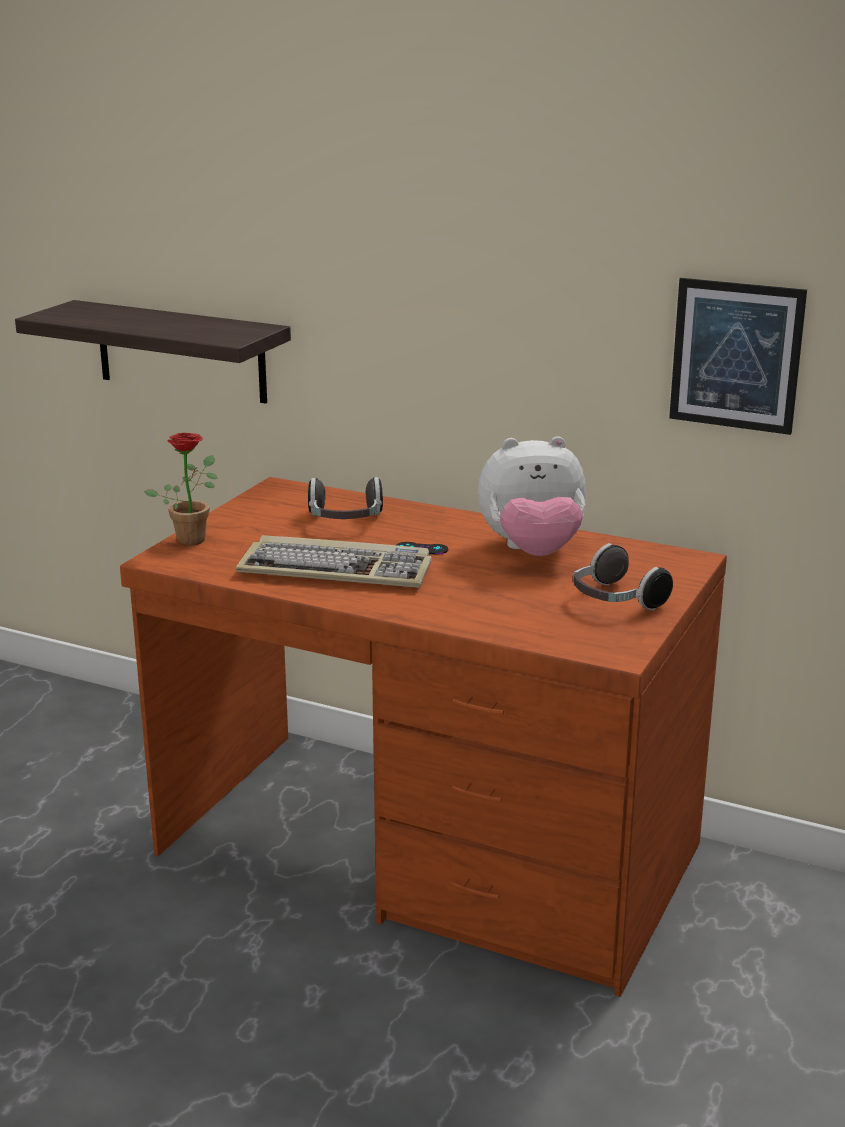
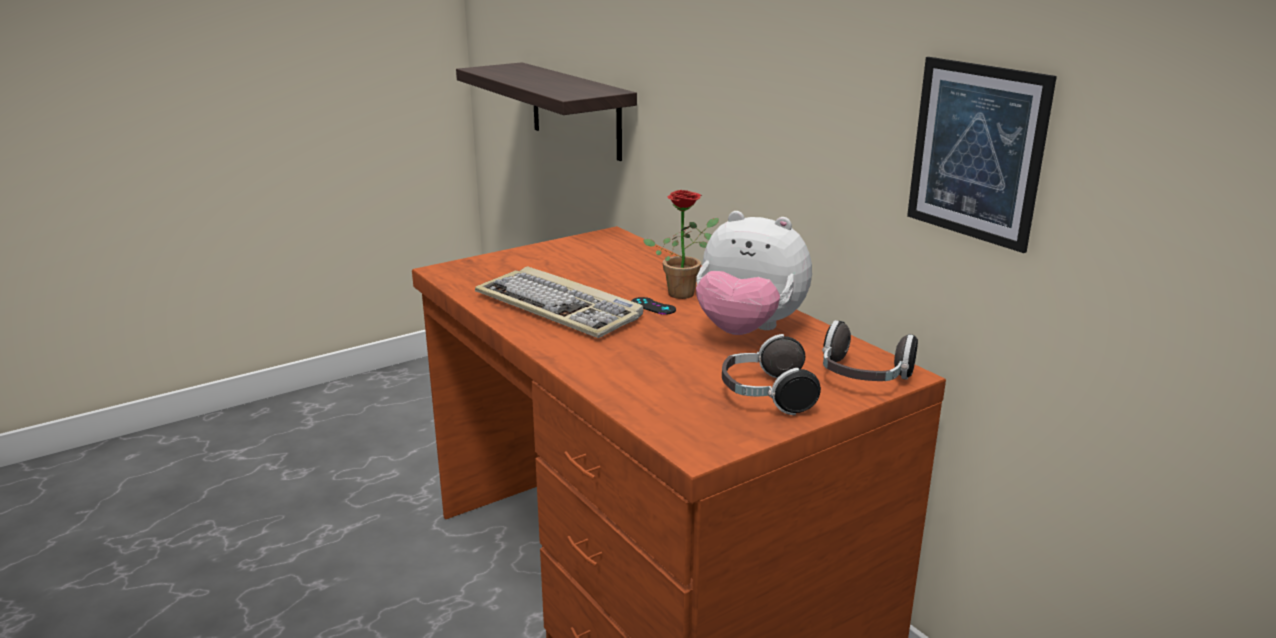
camera: 30 degrees right, 0 degrees up
(192, 537) = (491, 259): potted plant -> potted plant (684, 292)
(345, 520) = (624, 270): headphones -> headphones (863, 378)

